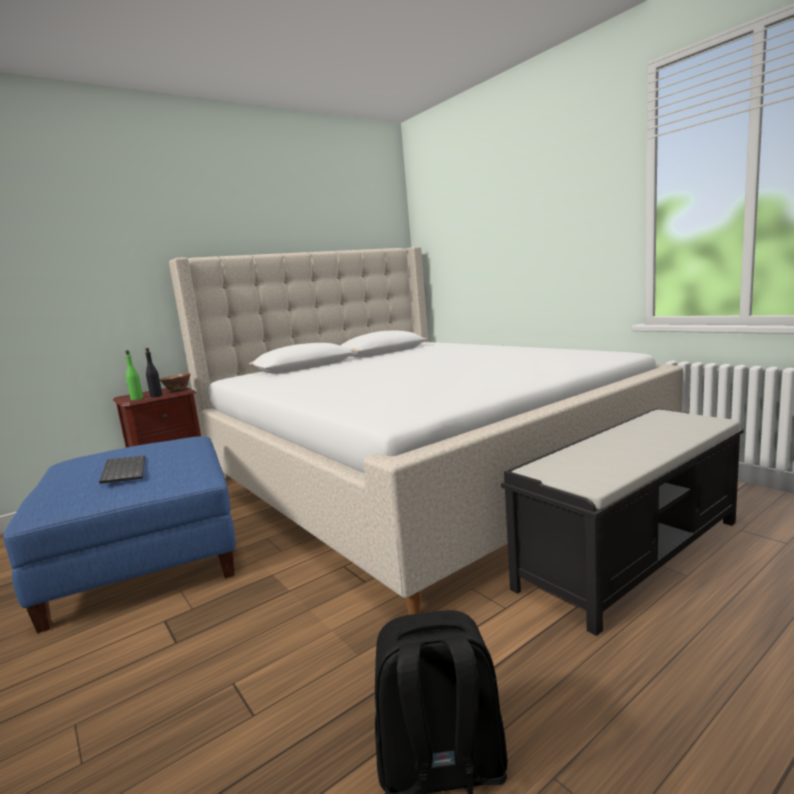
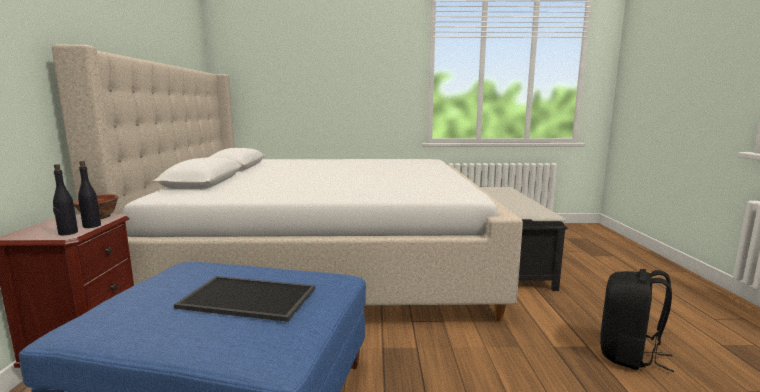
camera: 55 degrees left, 0 degrees up
(122, 471) = (246, 299): keyboard -> tray
(136, 399) = (68, 233): green bottle -> black bottle

